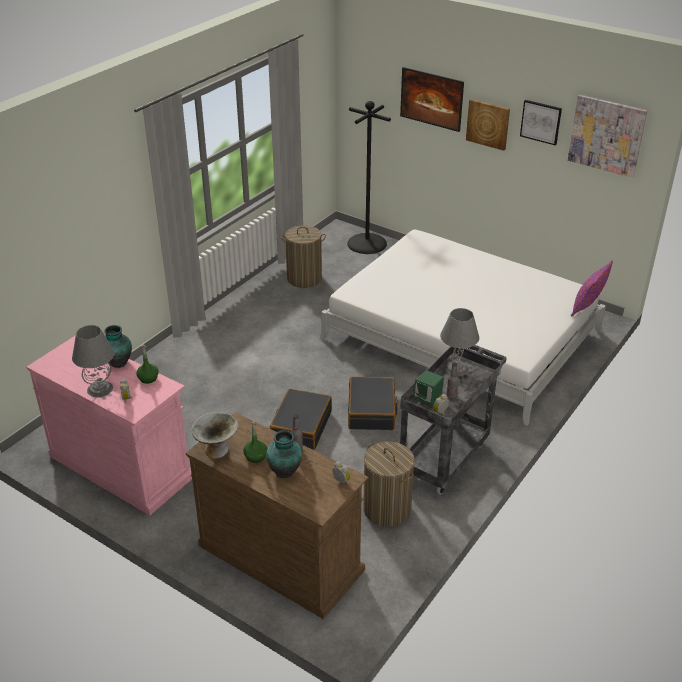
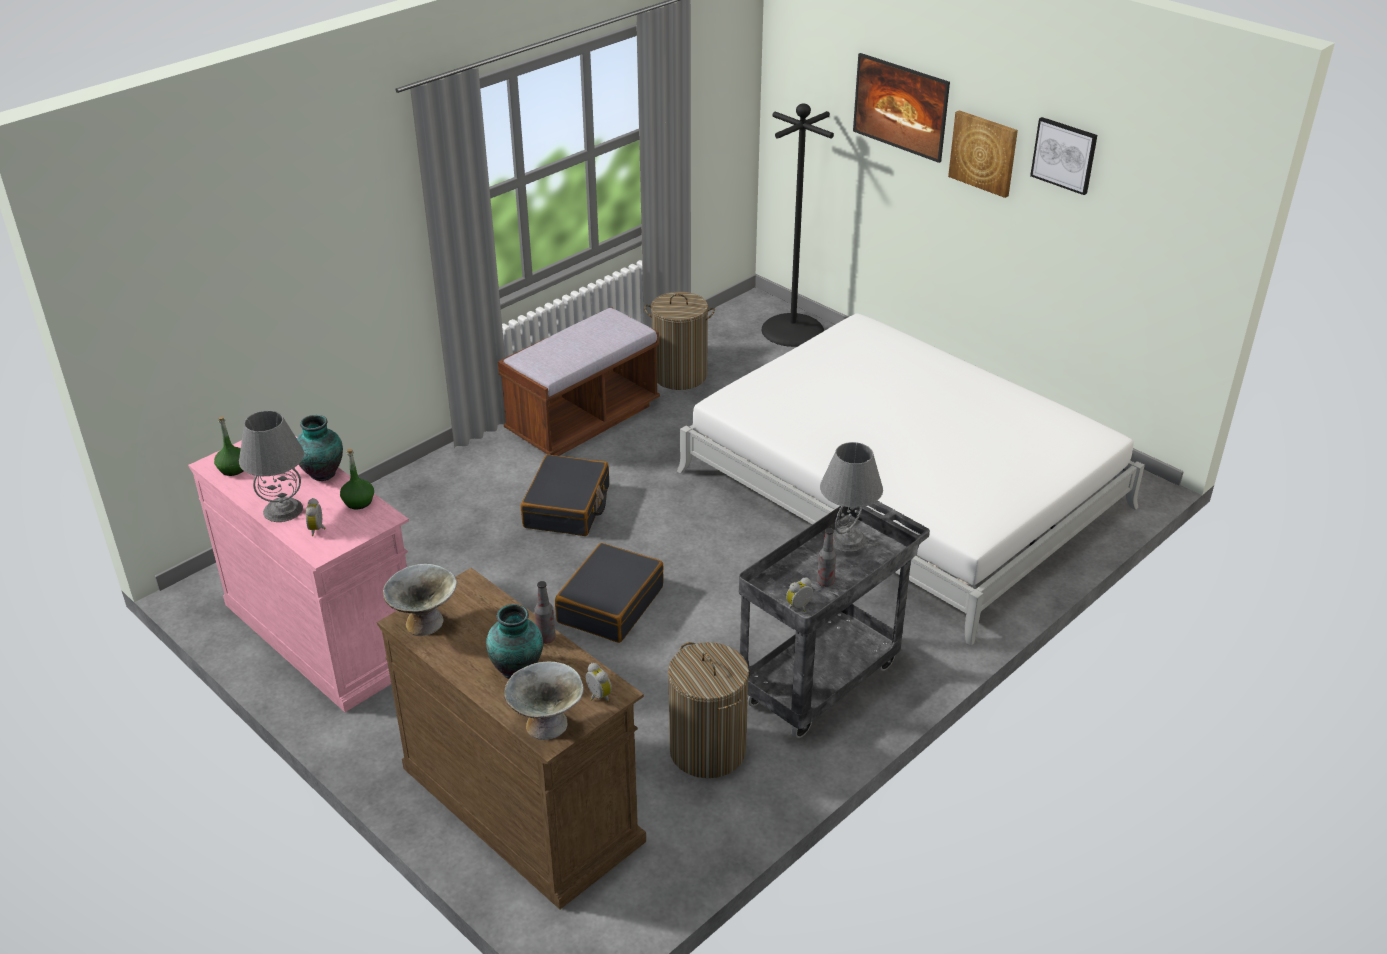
camera: 10 degrees right, 0 degrees up
(251, 312) = (583, 420): none -> brown bench
(255, 456) = (480, 640): green bottle -> green bottle (233, 469)
(315, 503) = (547, 725): none -> grey bowl
(372, 411) = (727, 593): black suitcase -> black suitcase (567, 507)
(428, 399) = (786, 582): green speaker -> none
(587, 307) = (1105, 464): purple pillow -> none
(606, 135) = (1166, 184): picture -> none

